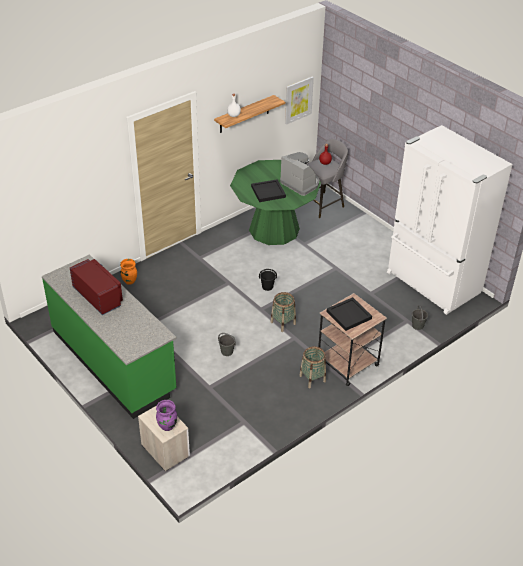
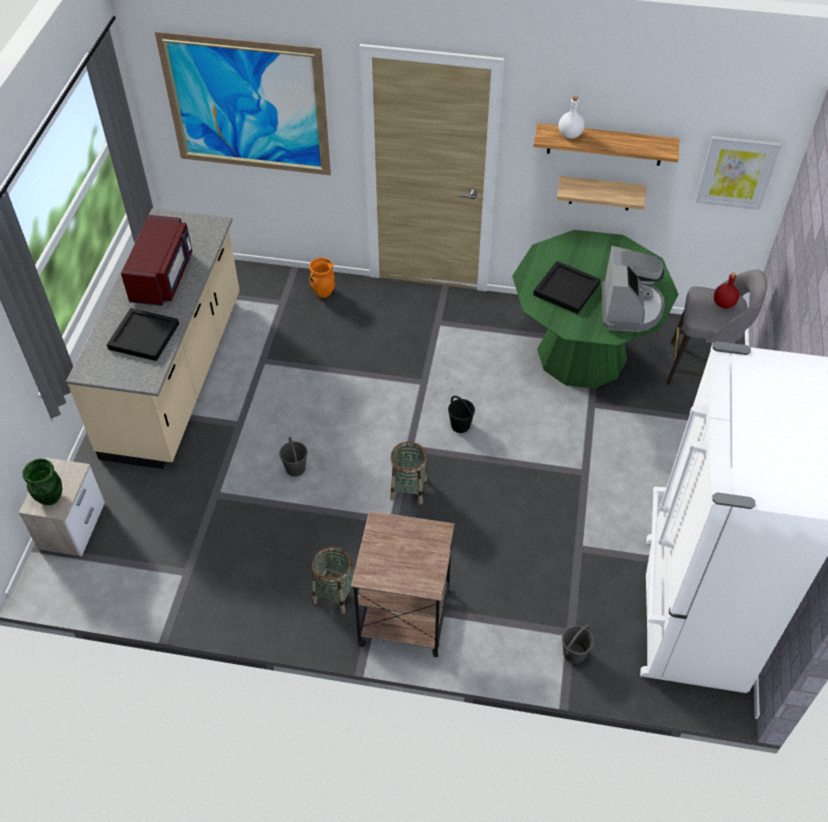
camera: 50 degrees right, 10 degrees up
(68, 186) = (247, 106): none -> picture
(114, 361) = (176, 375): green counter -> beige counter
(167, 426) = (50, 498): purple vase -> green vase
(246, 142) = (600, 193): none -> shelf
(349, 315) = (398, 549): black tray -> black tray (144, 337)

